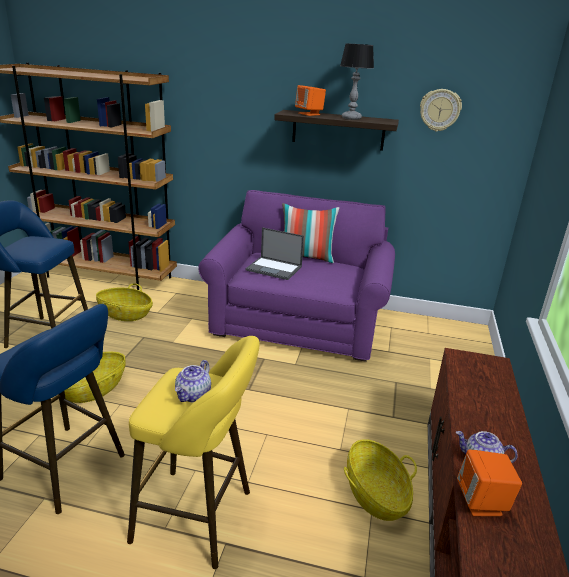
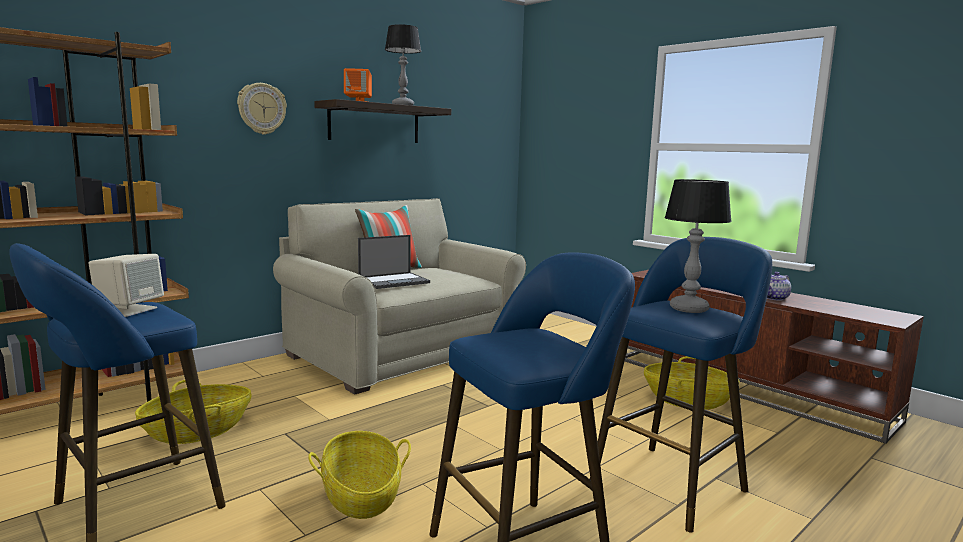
camera: 55 degrees left, 15 degrees down
(38, 244) = (129, 310): none -> beige speaker
(193, 395) = (688, 308): teapot -> table lamp
(199, 517) = (673, 482): yellow stool -> blue stool
(299, 323) = (402, 353): purple sofa -> beige sofa
(440, 110) = (457, 99): wall clock -> wall clock (261, 108)
(482, 502) = (818, 307): orange speaker -> none

